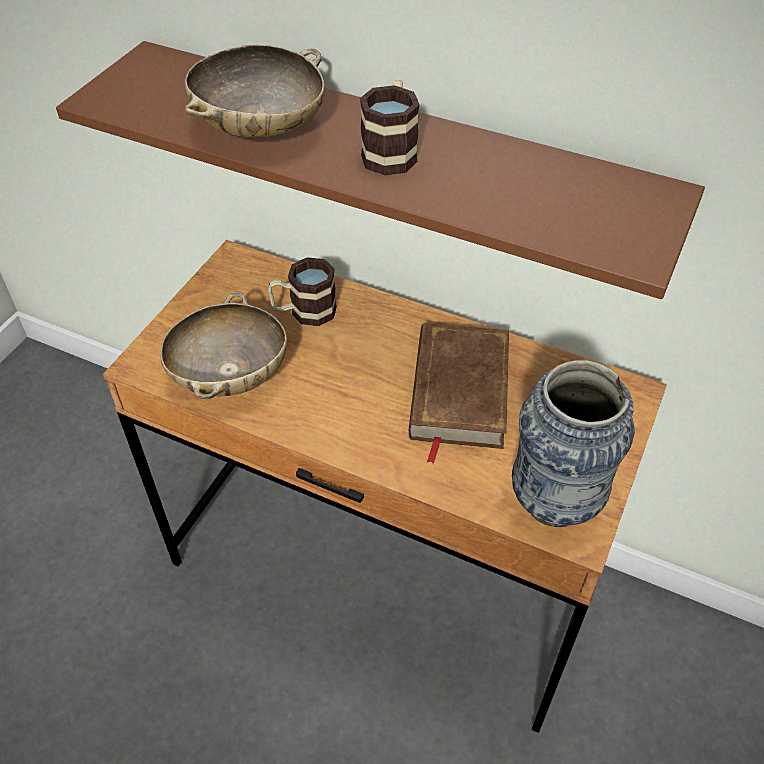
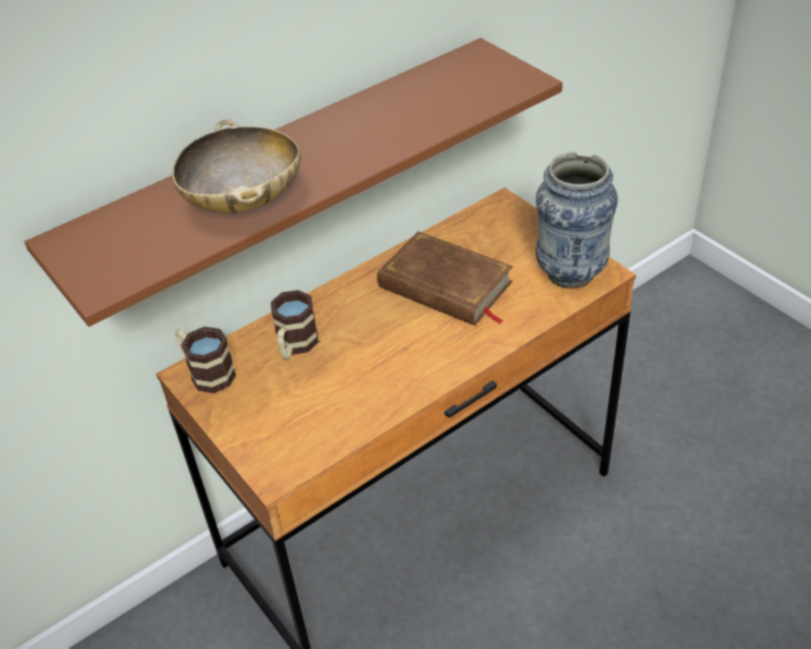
camera: 60 degrees left, 5 degrees down
(229, 375) = (333, 414): beige bowl -> none
(391, 151) = (335, 144): mug -> mug (206, 372)

